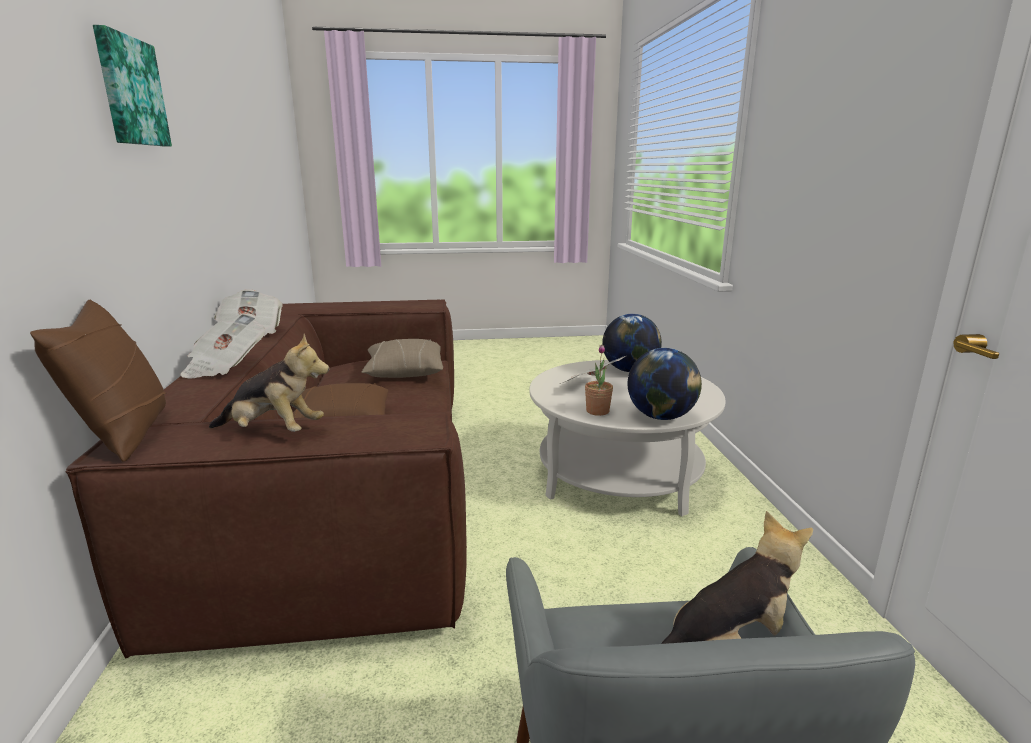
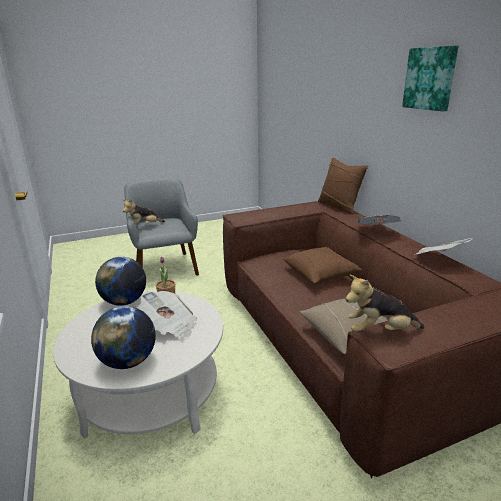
camera: 165 degrees right, 5 degrees up
(273, 432) = (290, 212): plush toy -> plush toy (380, 331)

